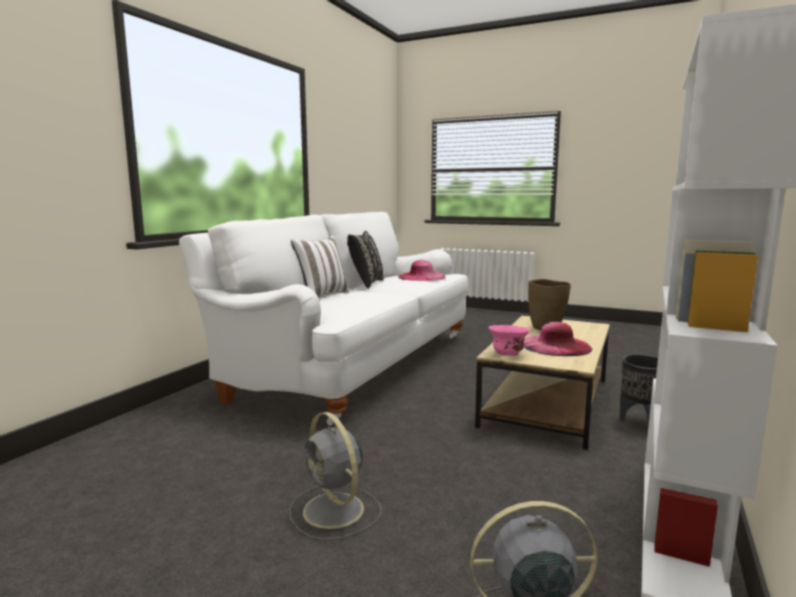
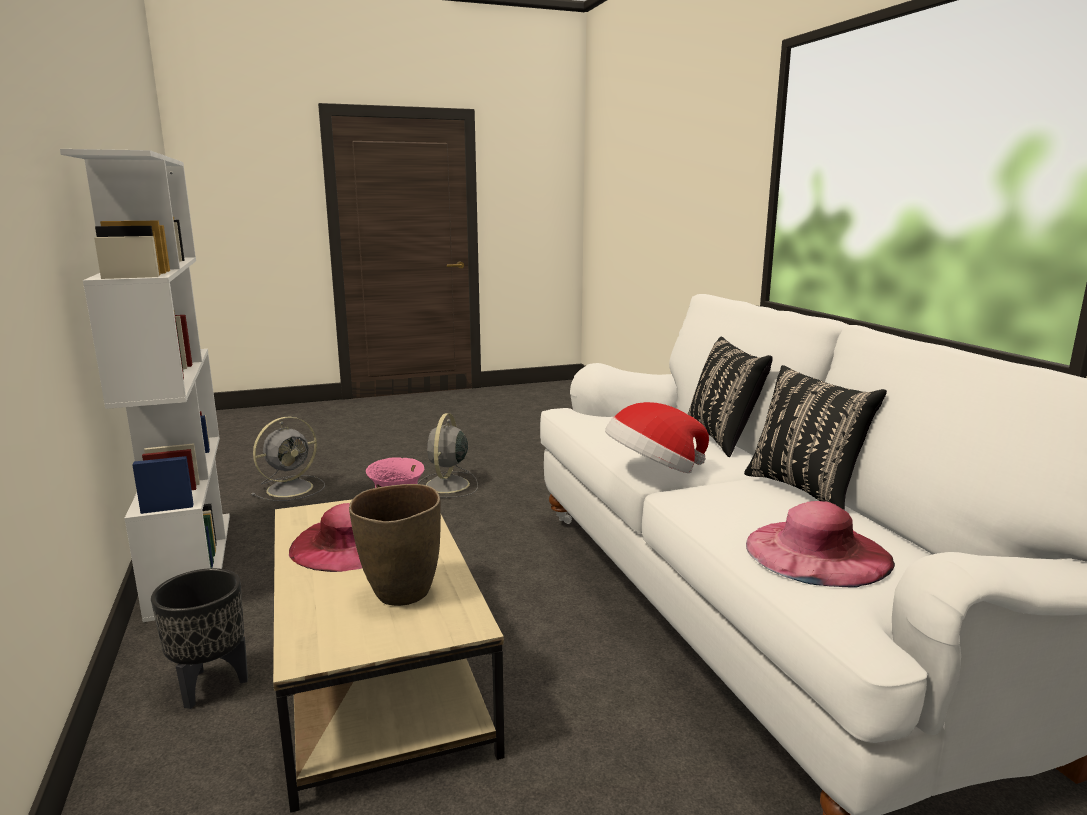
camera: 135 degrees right, 5 degrees up
(321, 296) = (723, 439): white pillow -> black pillow
(335, 511) = (447, 486): grey fan -> grey fan turned 90 degrees counterclockwise
(398, 293) = (653, 471): none -> hat

